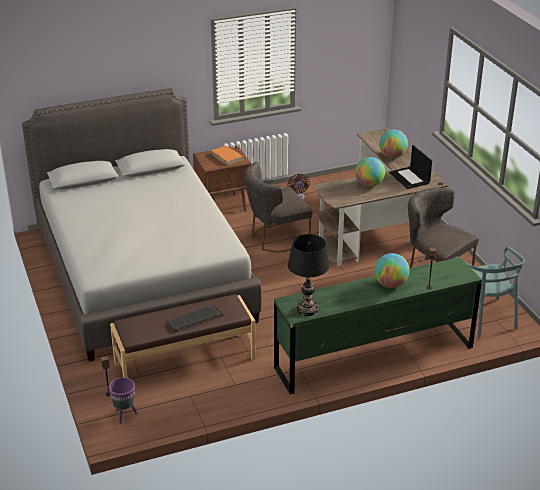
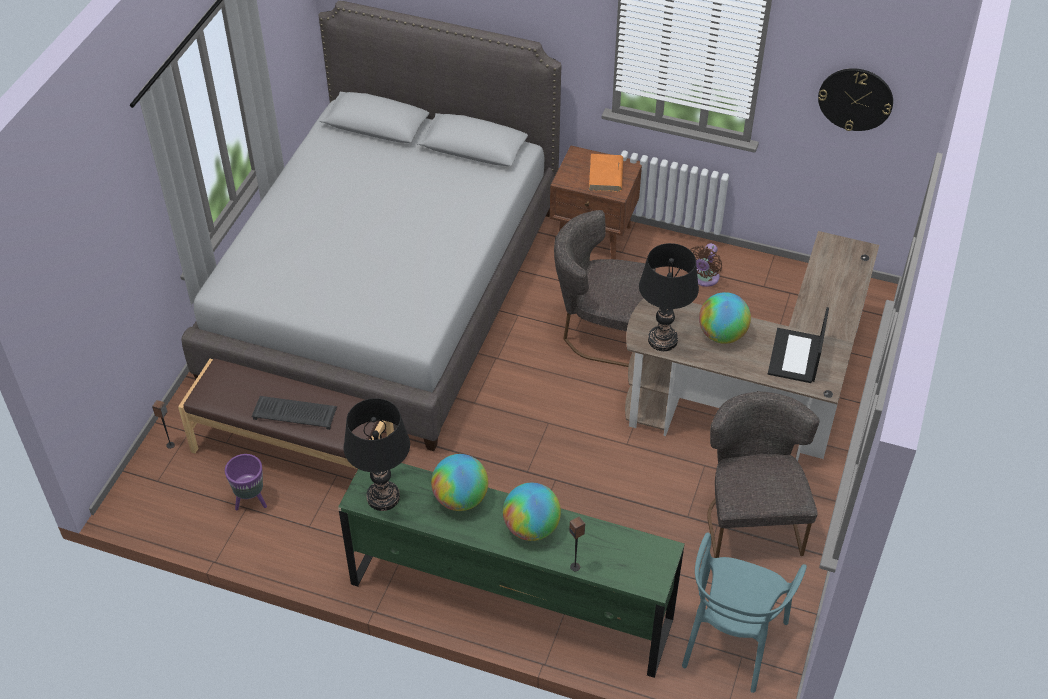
camera: 40 degrees right, 15 degrees up
(124, 415) = (154, 486): purple planter -> purple planter (251, 501)
(346, 56) = (855, 99): none -> wall clock
(346, 198) = (663, 340): none -> black table lamp
(392, 156) = (819, 301): globe -> globe (460, 499)

